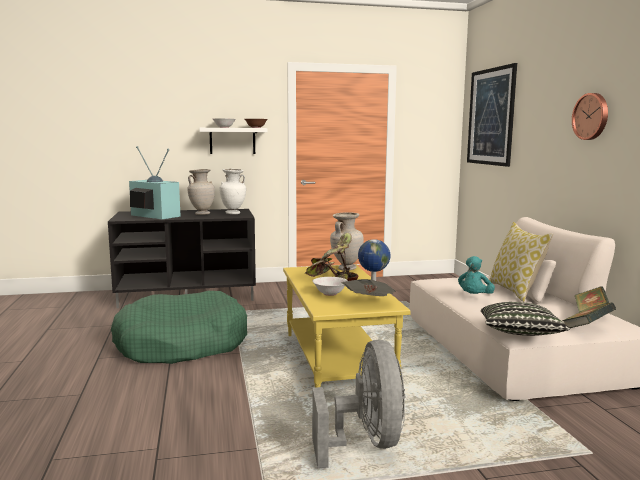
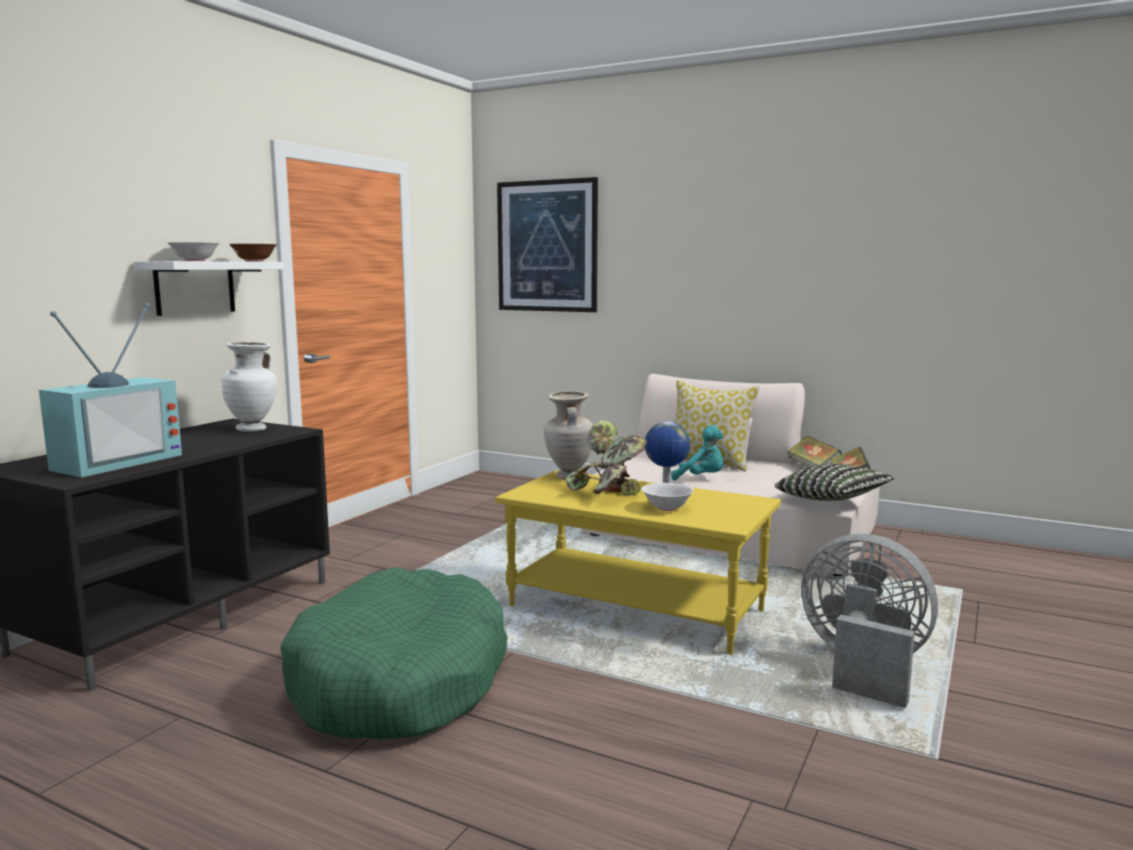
camera: 50 degrees left, 0 degrees up
(152, 216) = (116, 461): television -> television turned 135 degrees clockwise
(202, 214) = (200, 440): beige vase -> none
(369, 302) = (731, 504): newspaper -> none
(474, 297) = (701, 478): turquoise plush toy -> turquoise plush toy turned 45 degrees counterclockwise
(591, 116) = (744, 250): wall clock -> none

